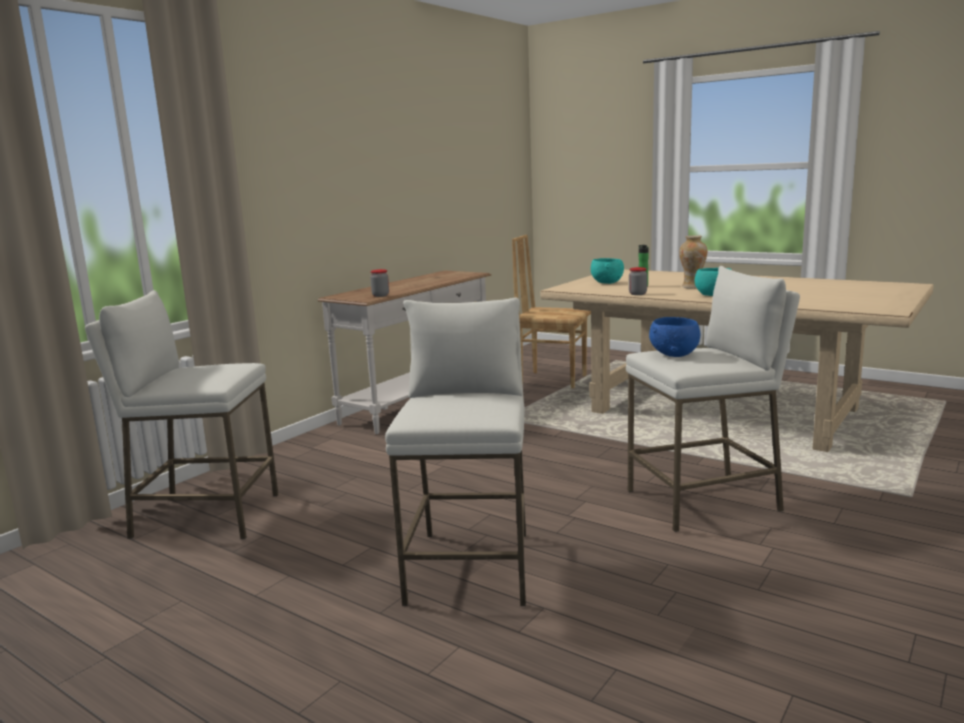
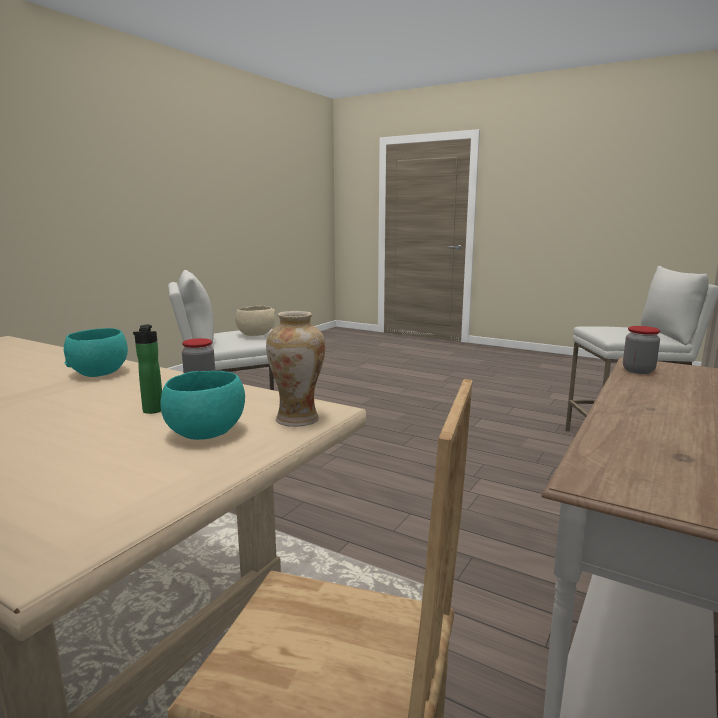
camera: 175 degrees right, 0 degrees up
(470, 567) = (404, 417): white stool -> none
(675, 354) = (255, 335): blue bowl -> beige bowl
(692, 287) = (71, 402): vase -> vase (297, 419)

